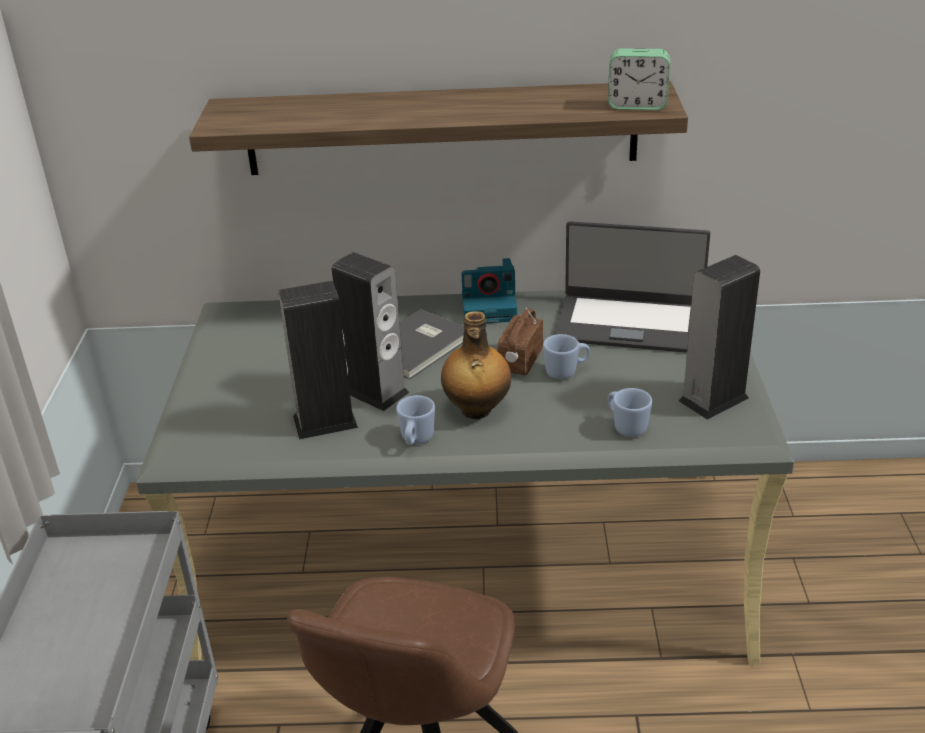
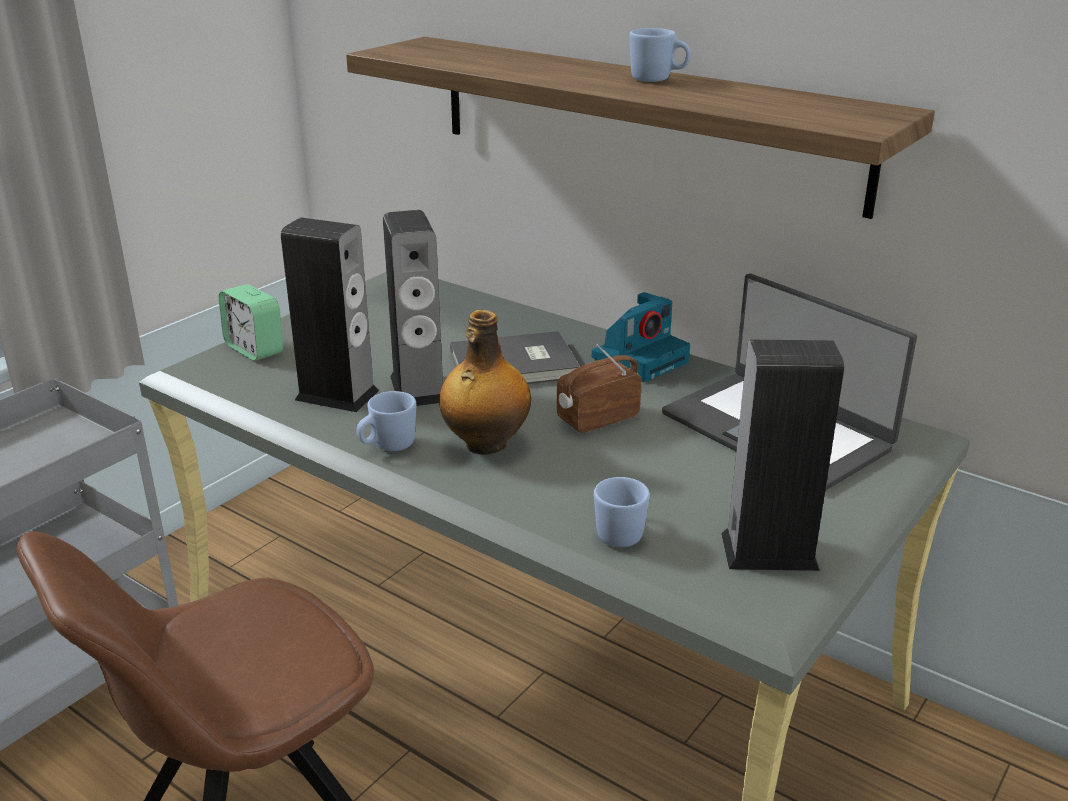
camera: 35 degrees right, 5 degrees down
(490, 308) = (640, 359): camera -> camera turned 75 degrees counterclockwise
(566, 372) = (632, 449): blue mug -> blue mug (658, 80)
(637, 105) = (837, 119): alarm clock -> alarm clock (254, 349)

